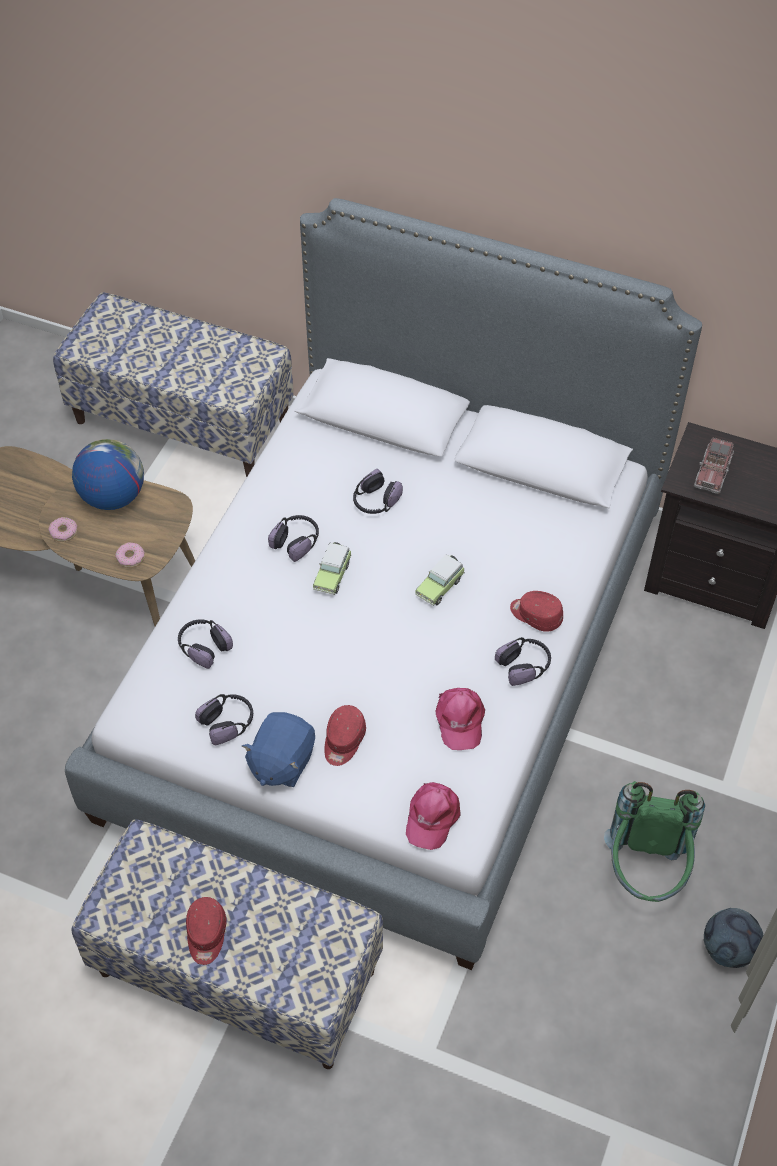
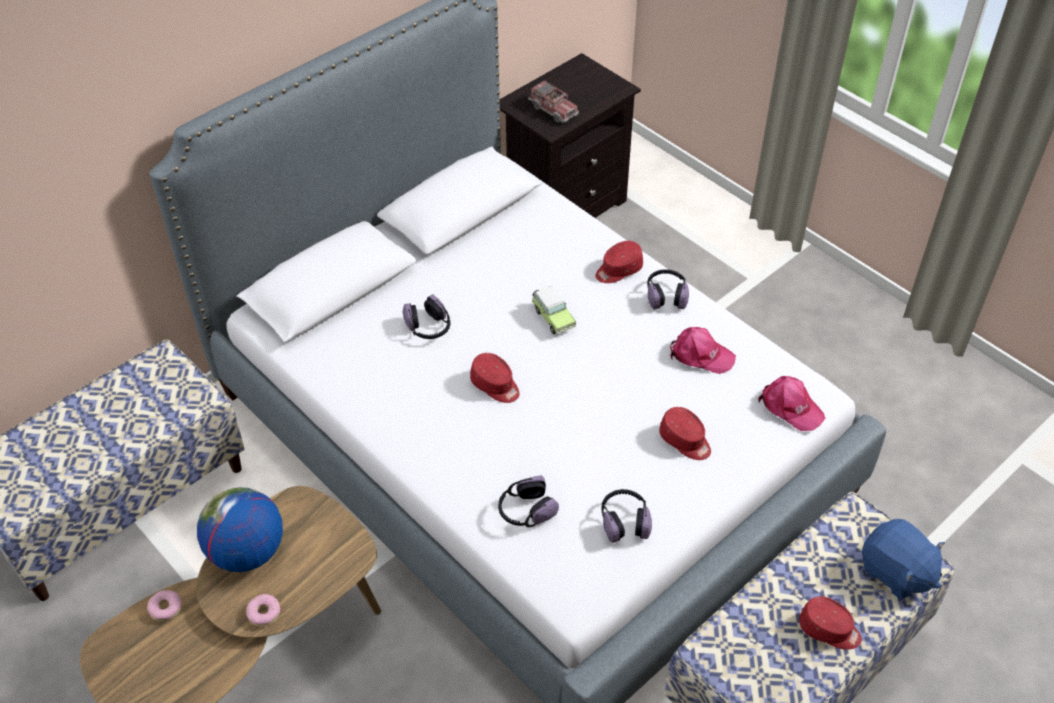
camera: 65 degrees left, 5 degrees down
(130, 558) = (340, 561): donut -> donut (166, 608)
(281, 762) = (687, 494): blue plush toy -> blue plush toy (896, 572)
(296, 542) = (439, 399): headphones -> none
(333, 574) = (495, 385): toy car -> red cap
(645, 874) = (809, 354): green backpack -> none
(728, 949) = (891, 334): football -> none

